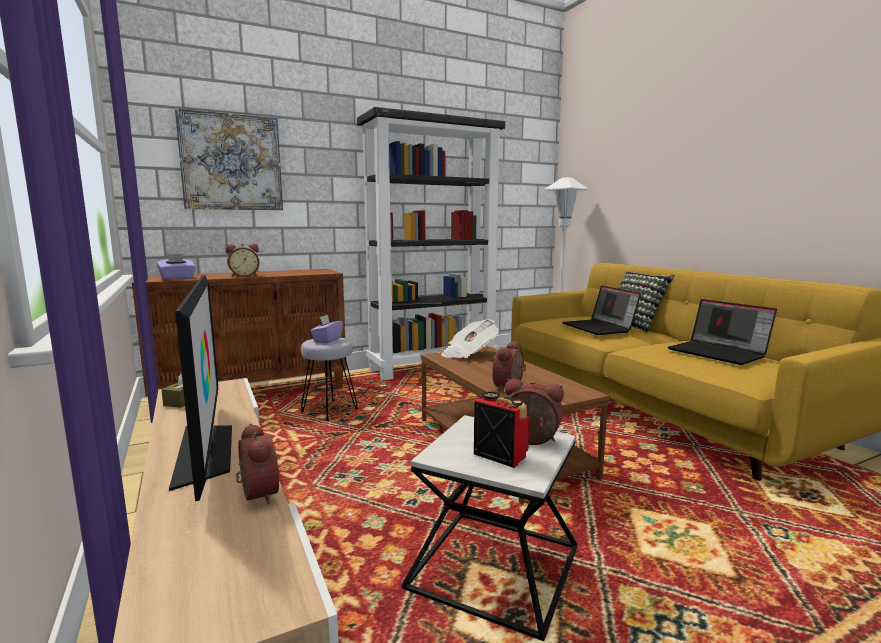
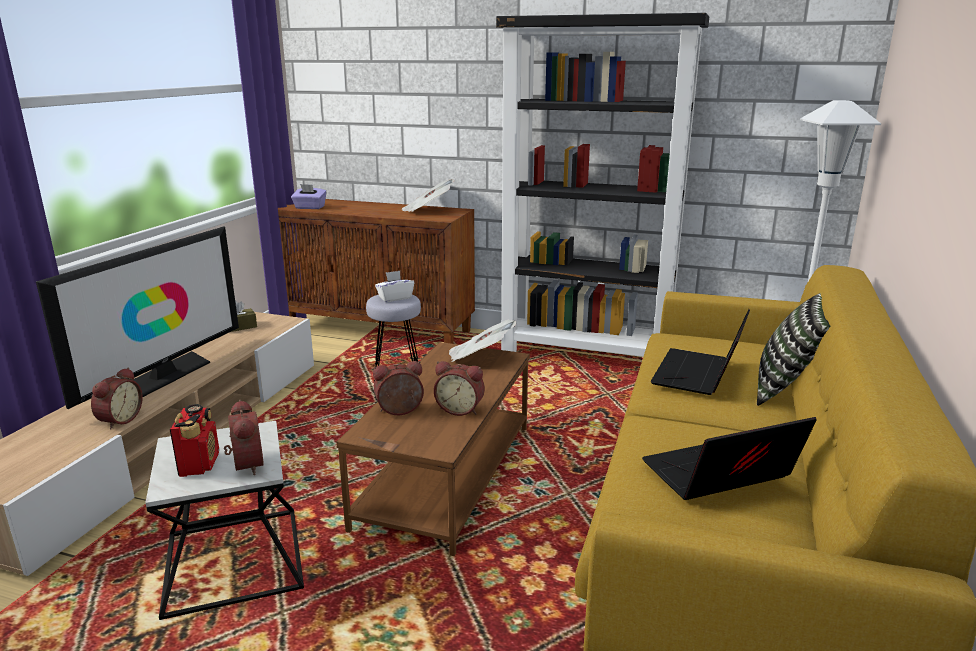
camera: 45 degrees right, 10 degrees up
(231, 162) = (381, 84): picture -> none
(244, 276) = (361, 212): alarm clock -> alarm clock (460, 409)
(296, 271) = (427, 210): none -> newspaper
(327, 340) = (395, 298): purple tissue box -> white tissue box
(719, 353) = (718, 476): laptop -> laptop turned 60 degrees clockwise

